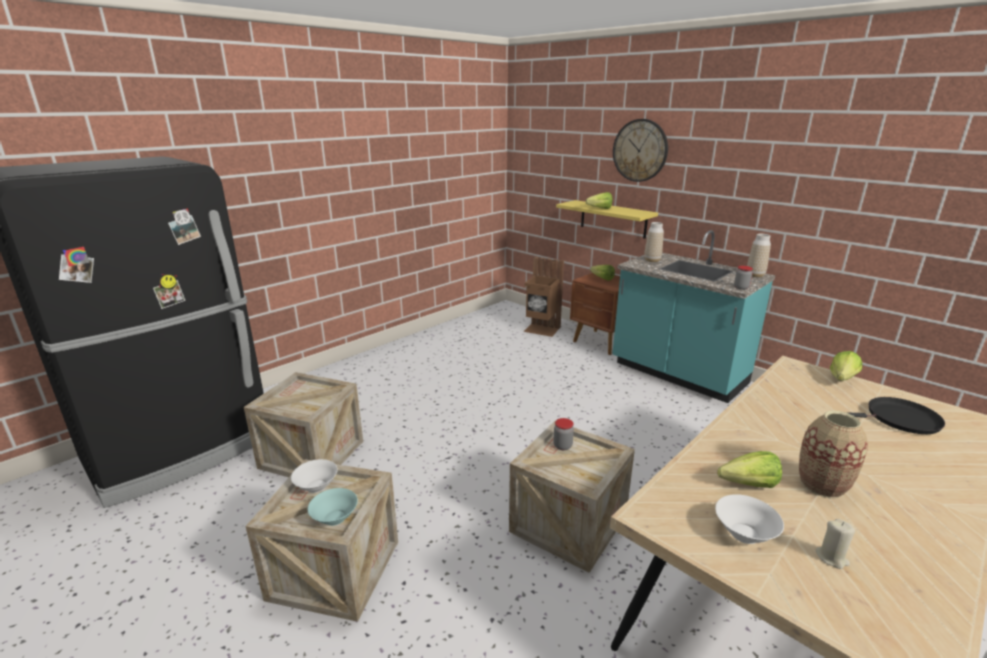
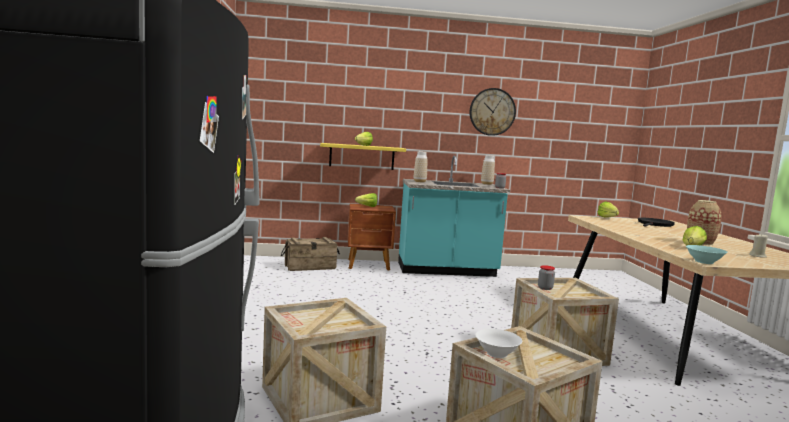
camera: 50 degrees left, 15 degrees down
(335, 517) = (553, 359): turquoise bowl -> turquoise bowl (703, 262)
(541, 330) = (310, 267): brown trash can -> crate
(640, 150) = (384, 100): wall clock -> wall clock (492, 112)
(743, 533) = (732, 258): white bowl -> none

